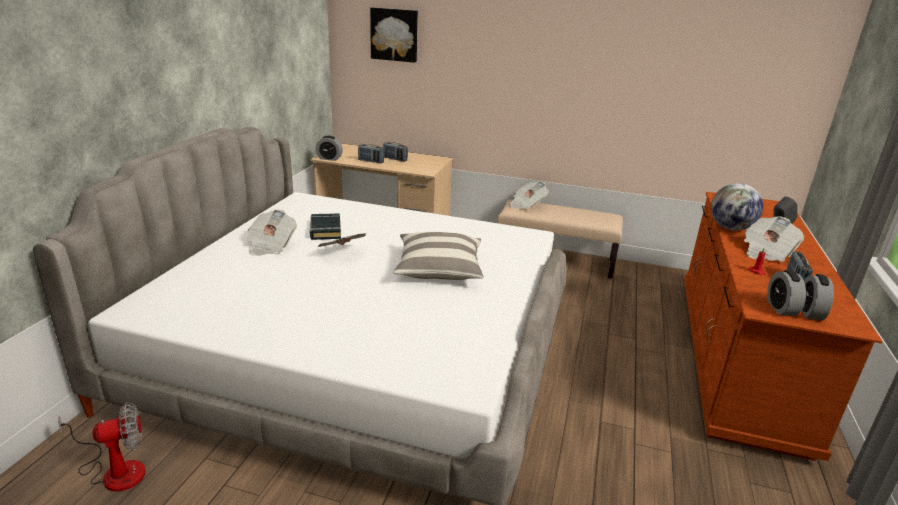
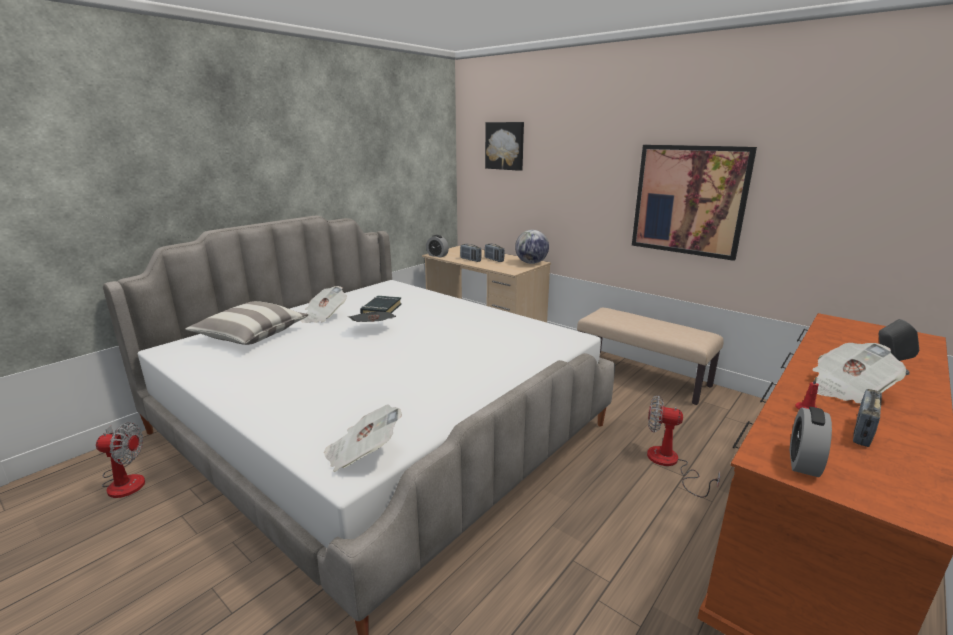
camera: 25 degrees right, 5 degrees down
(439, 269) = (443, 355): pillow -> pillow (251, 335)
(527, 205) = (613, 313): newspaper -> newspaper (362, 454)
(591, 96) = (689, 200): none -> picture
(621, 331) = (669, 463): none -> fan
(730, 228) = (814, 355): globe -> globe (531, 263)
(810, 312) = (852, 478): alarm clock -> none

